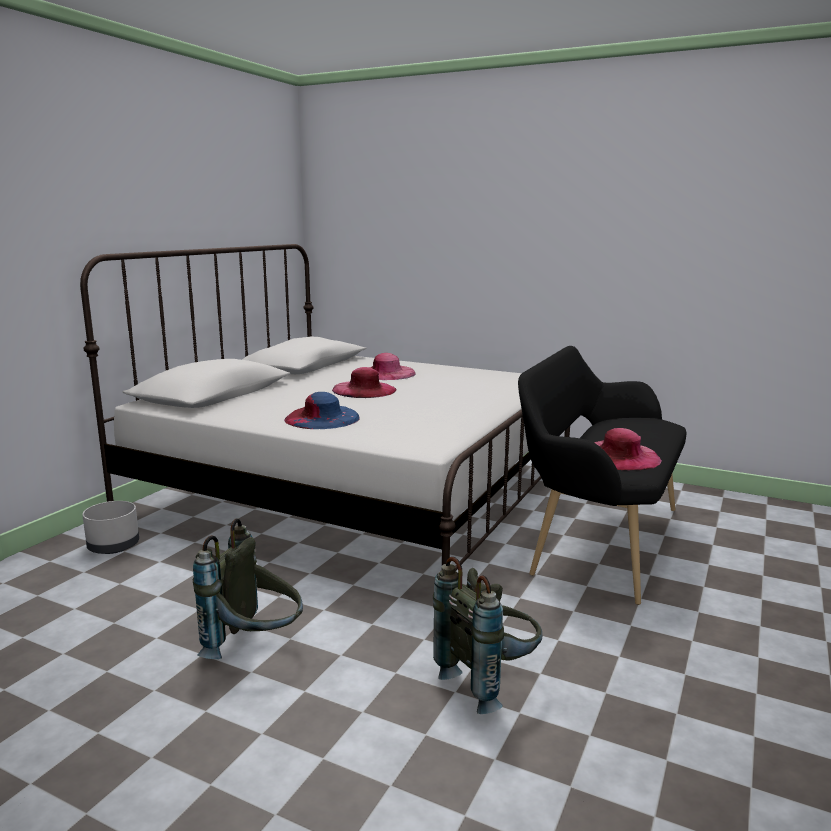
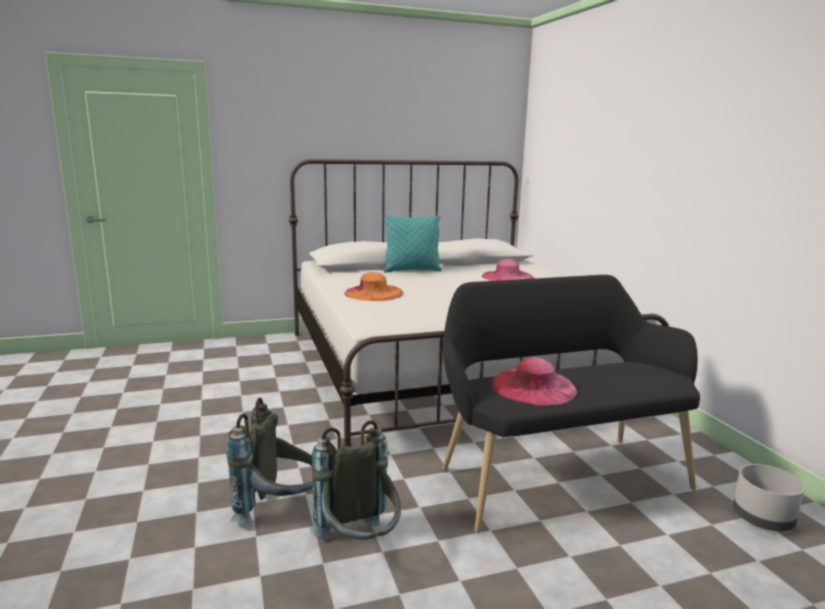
camera: 45 degrees right, 0 degrees up
(113, 546) = (270, 349): grey planter -> grey planter (762, 518)
(256, 647) = (223, 425): grey backpack -> grey backpack (359, 545)
(283, 387) = (411, 270): none -> turquoise pillow
(322, 418) = (373, 293): blue hat -> orange hat
(364, 390) = (455, 283): pink hat -> none

